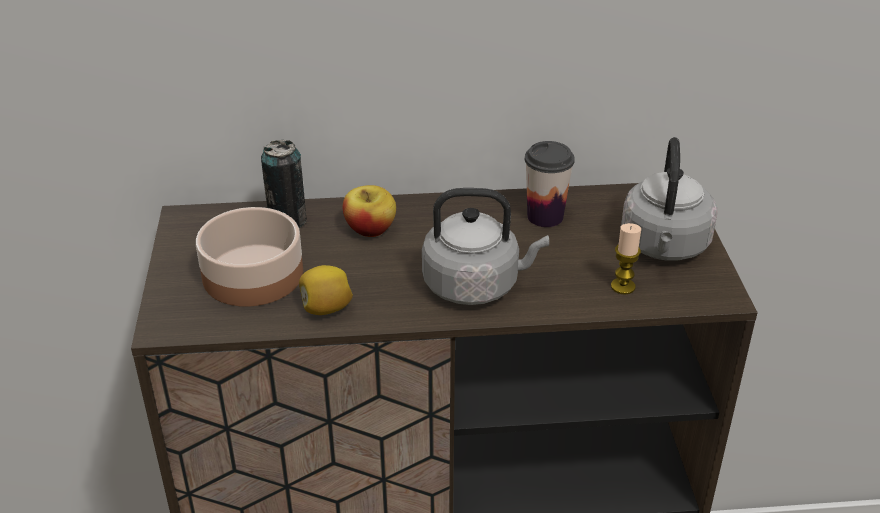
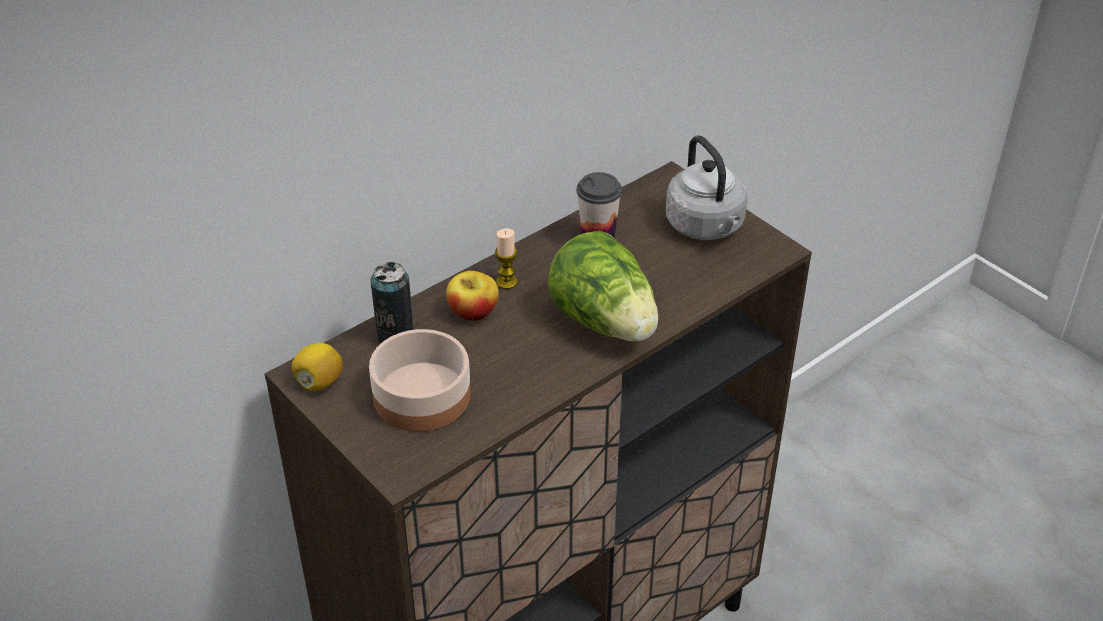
camera: 35 degrees left, 5 degrees up
(326, 308) = (512, 395): lemon -> lemon (319, 382)
(476, 285) = (605, 322): grey kettle -> lettuce
(623, 286) = (708, 273): candle -> candle (506, 282)

